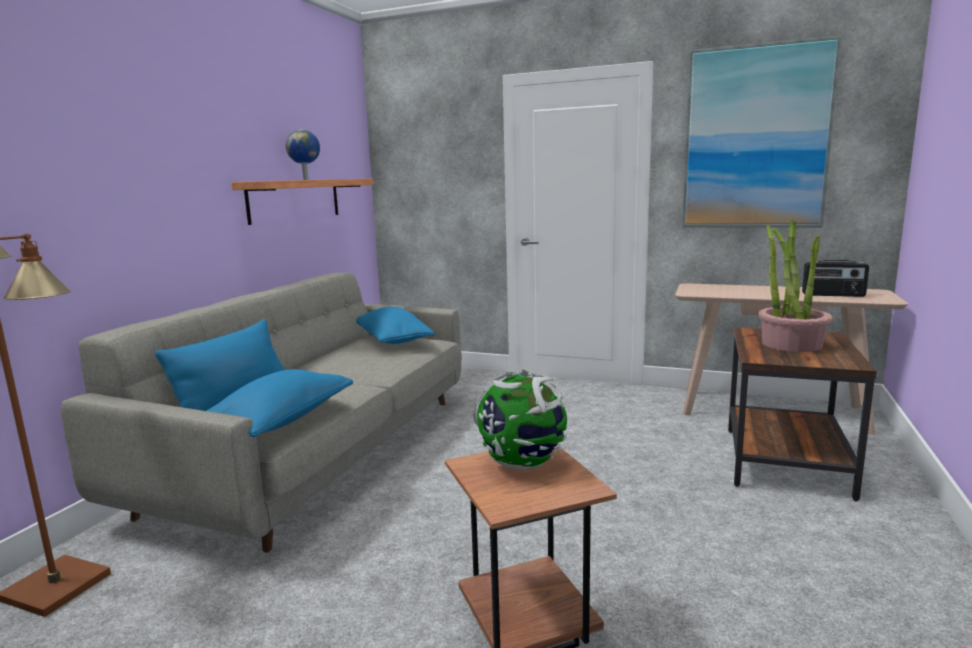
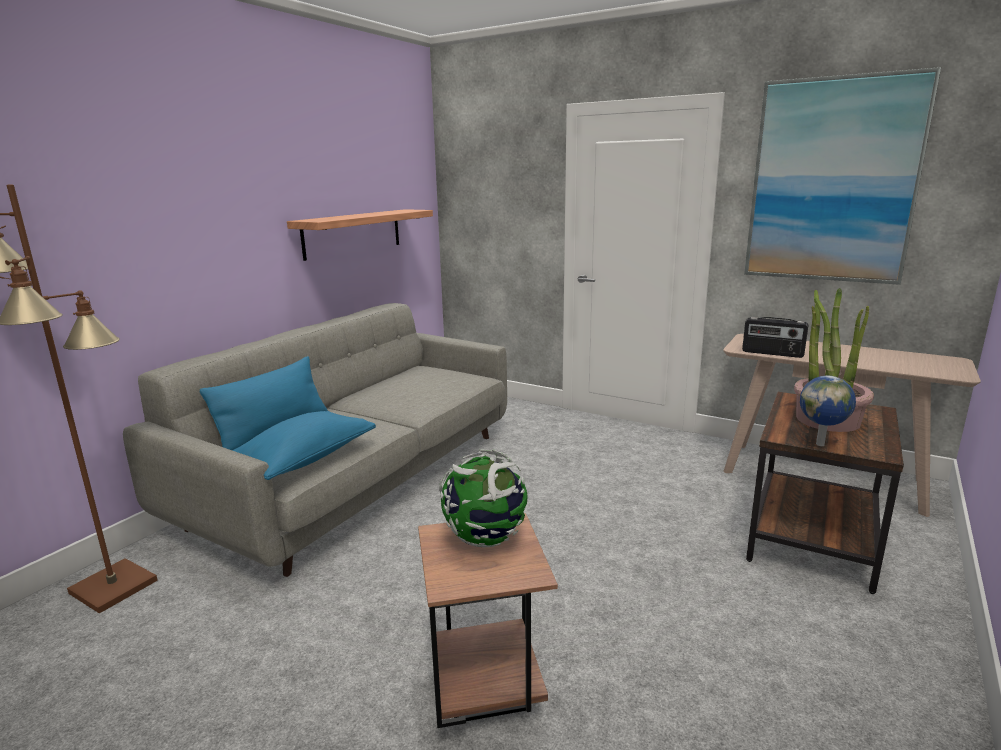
camera: 10 degrees right, 5 degrees up
(306, 179) = (363, 214): globe -> globe (821, 444)
(392, 340) = (437, 375): blue pillow -> none
(833, 295) = (899, 362): radio -> radio (772, 353)

